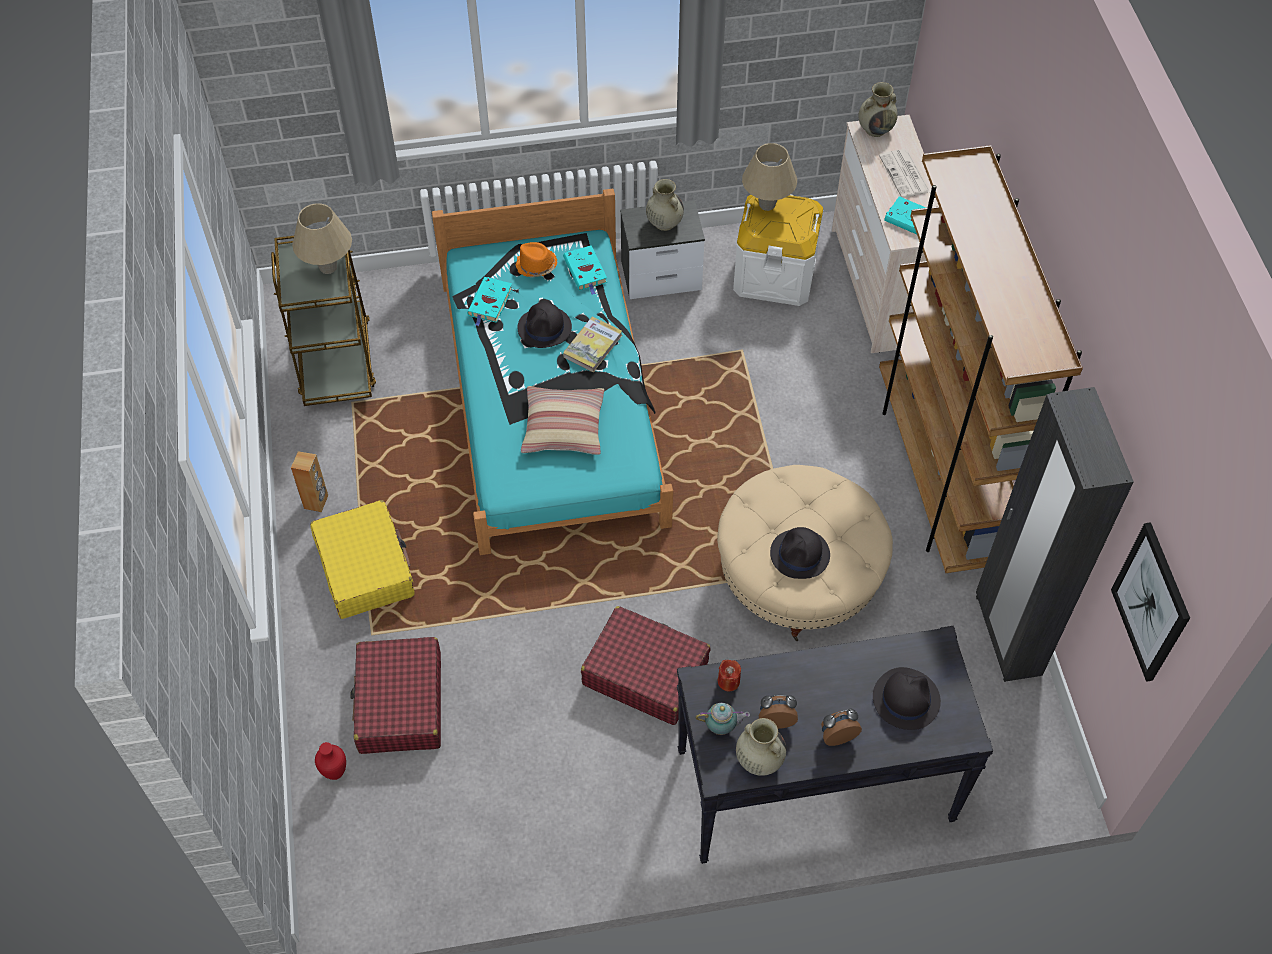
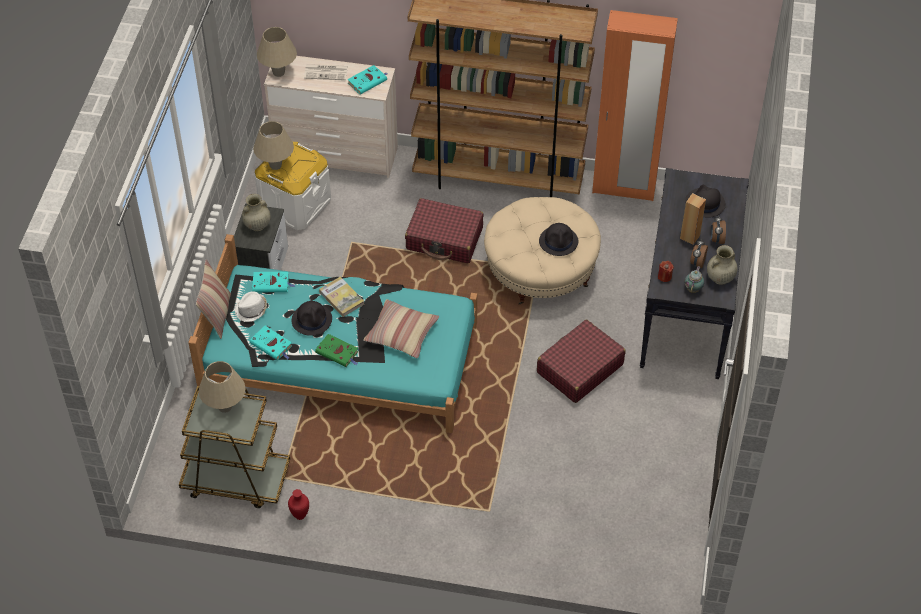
camera: 70 degrees left, 5 degrees down
(316, 502) = (362, 520): brown speaker -> brown speaker (690, 237)
(334, 773) = (588, 557): red vase -> red vase (299, 516)
(365, 567) = (432, 502): yellow suitcase -> none
(400, 704) = (550, 507): red suitcase -> red suitcase (444, 239)
(505, 372) = (338, 353): none -> green book
(516, 238) = (217, 315): none -> pillow
(536, 266) = (251, 310): orange hat -> white hat
(876, 129) = (278, 72): beige vase -> beige table lamp
(1007, 635) = (624, 188): black wardrobe -> orange wardrobe
(1151, 602) = (724, 56): picture -> none

